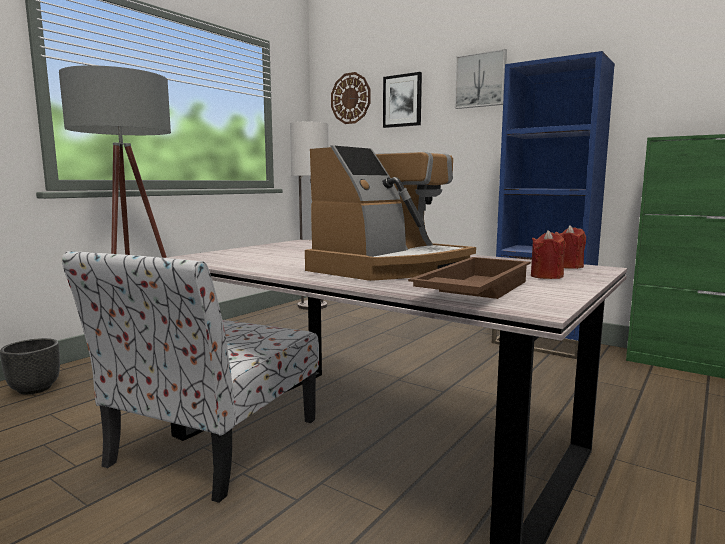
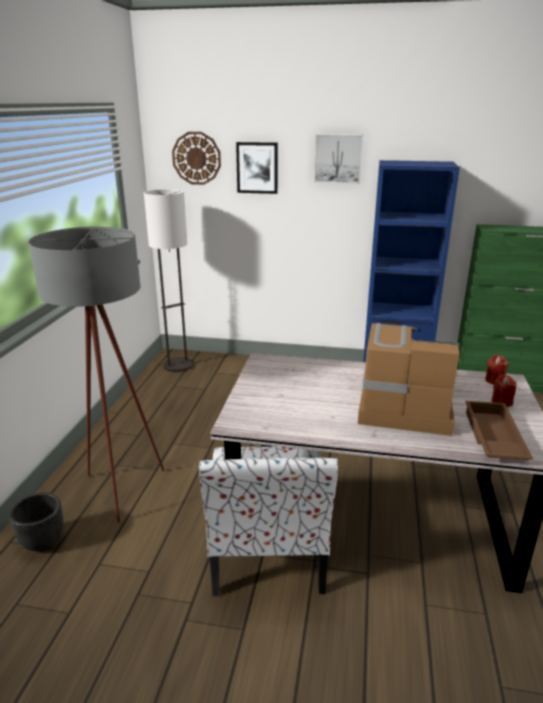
camera: 25 degrees left, 15 degrees up
(389, 268) = (402, 408): coffee machine -> coffee machine turned 90 degrees counterclockwise

